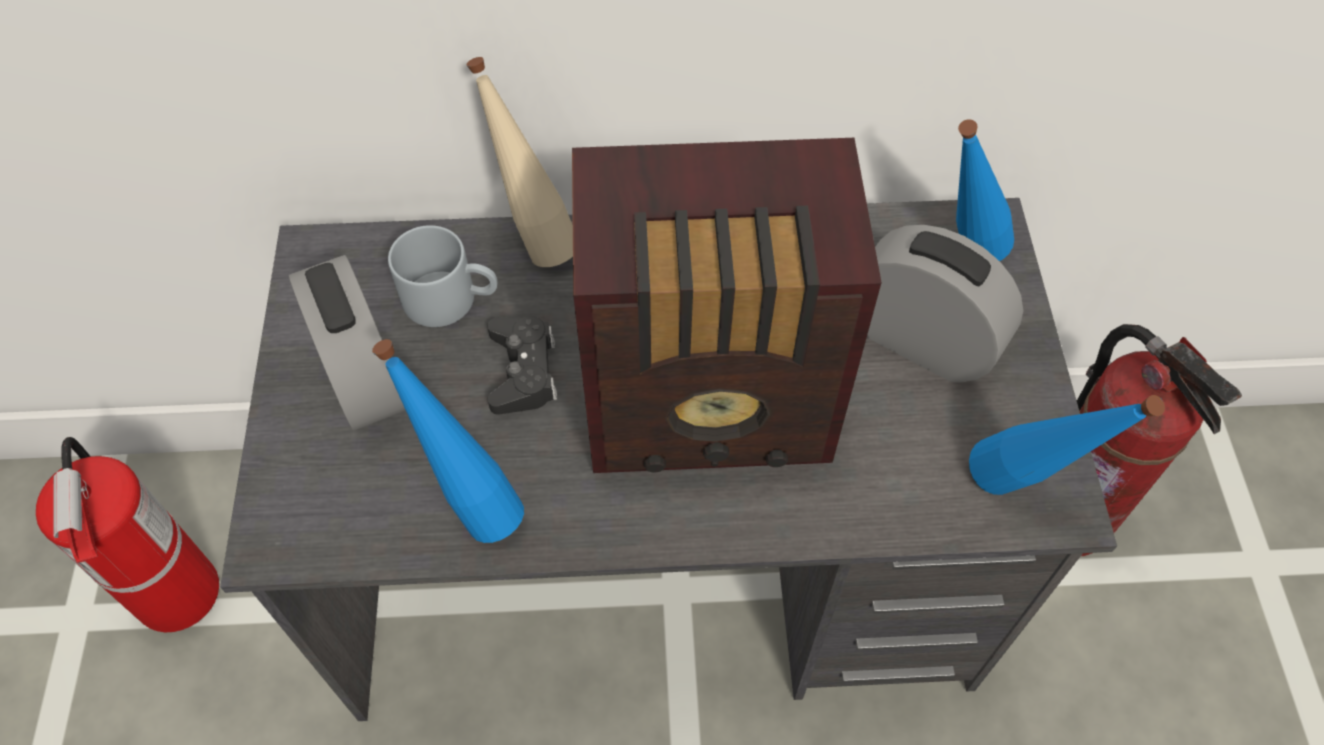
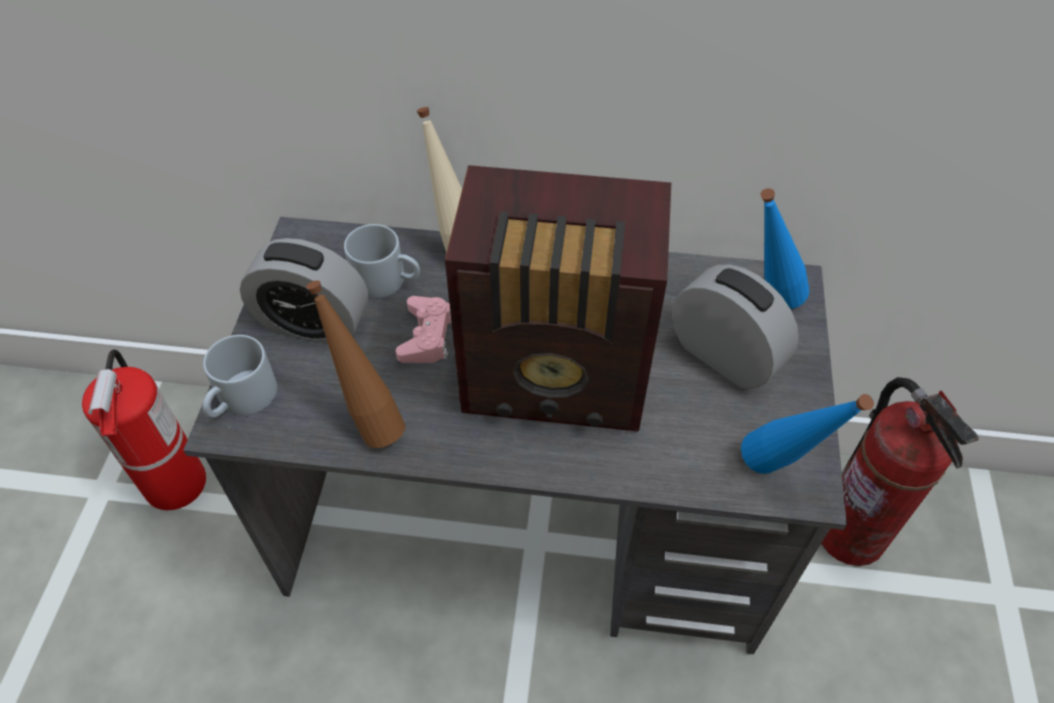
camera: 10 degrees right, 5 degrees down
(287, 501) = (242, 400): none -> grey mug
(363, 377) = (314, 324): alarm clock -> alarm clock turned 60 degrees counterclockwise
(470, 503) = (369, 420): blue bottle -> brown bottle
(523, 371) = (426, 336): black game controller -> pink game controller

